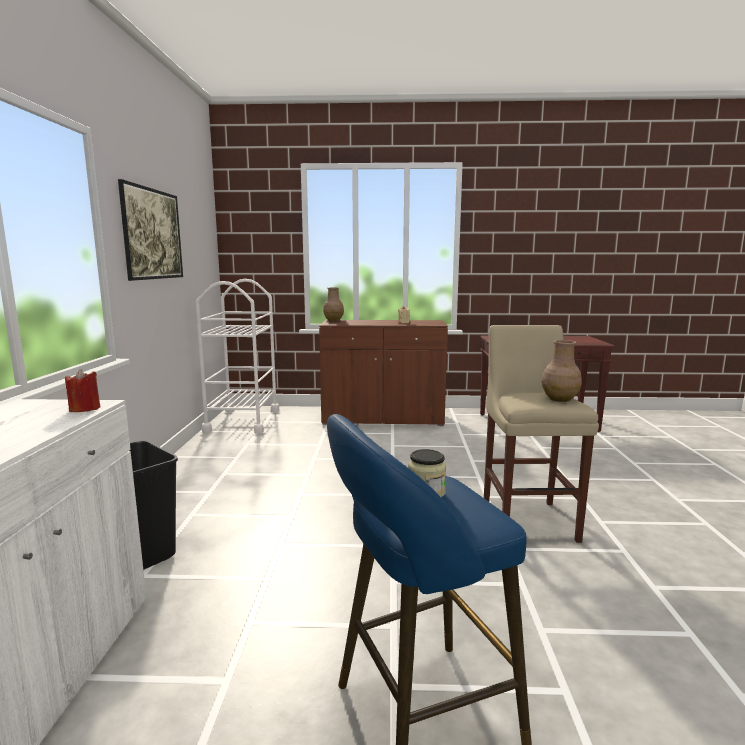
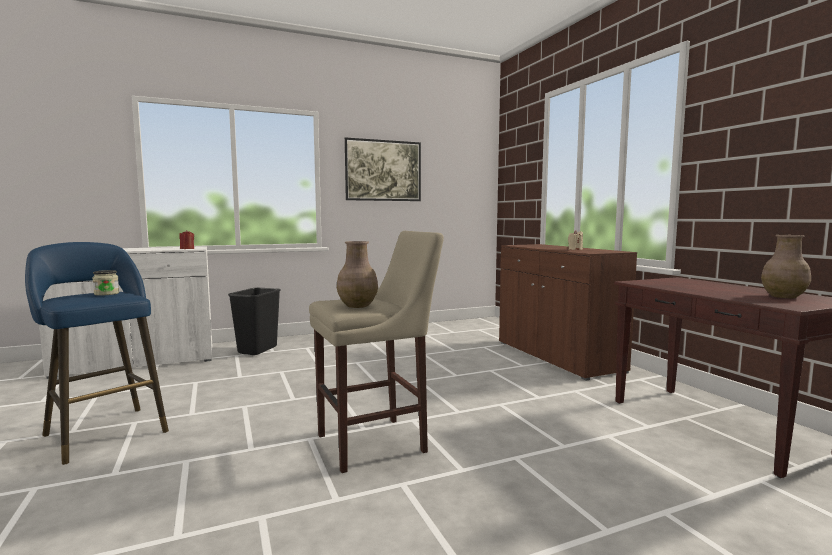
camera: 65 degrees right, 5 degrees down
(243, 421) = (469, 325): white cart -> none
(333, 320) = (540, 244): brown vase -> brown vase (784, 296)

